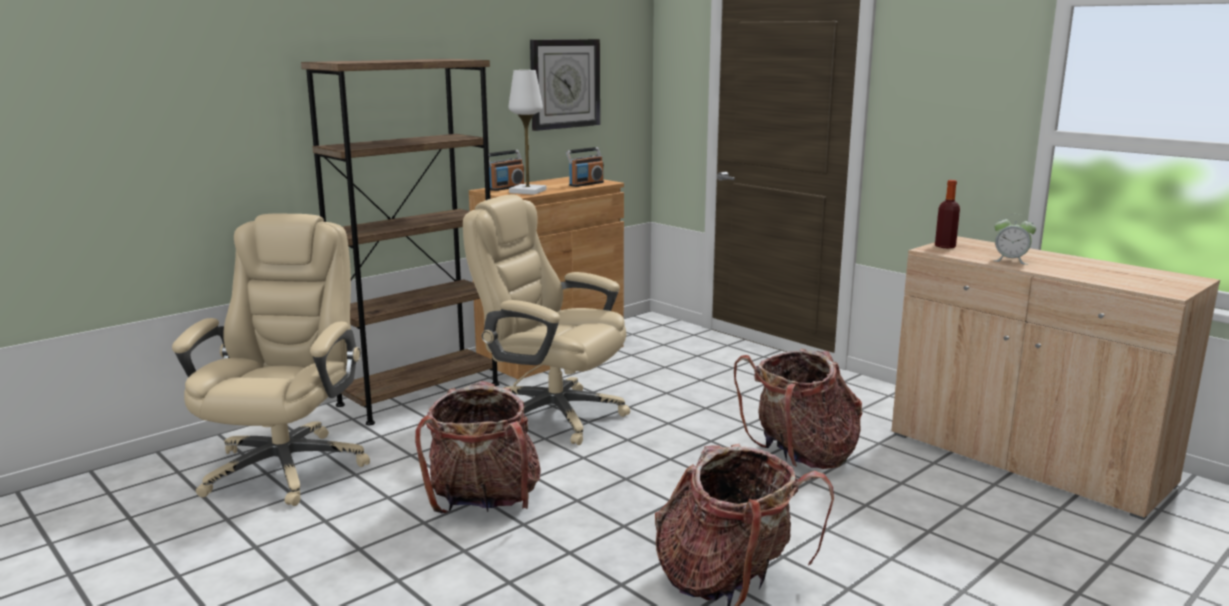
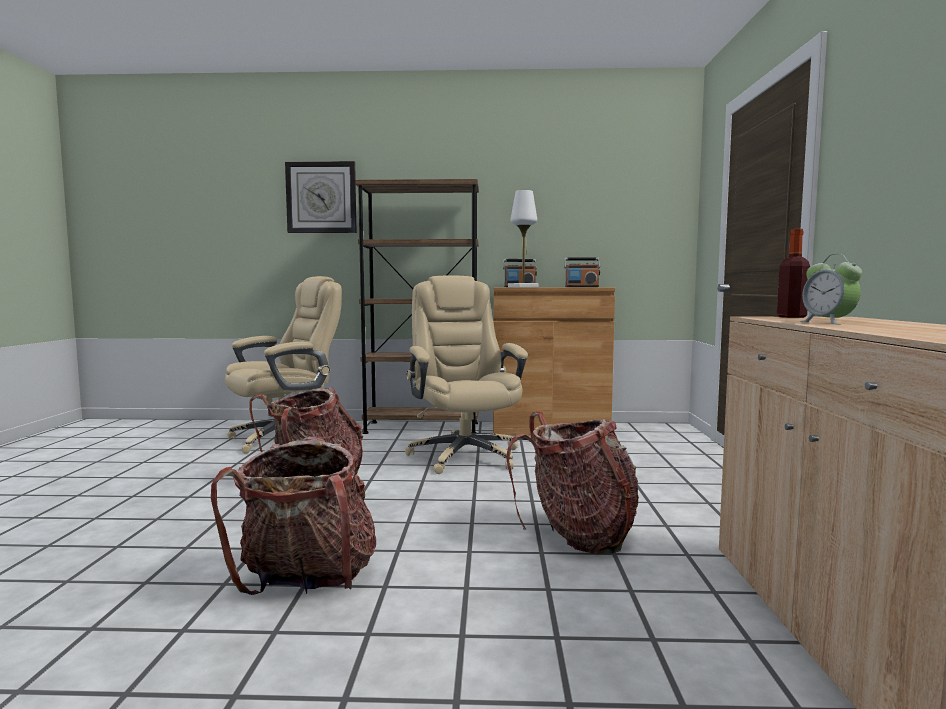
camera: 45 degrees right, 10 degrees down
(564, 84) = (593, 211): wall clock -> wall clock (321, 197)

